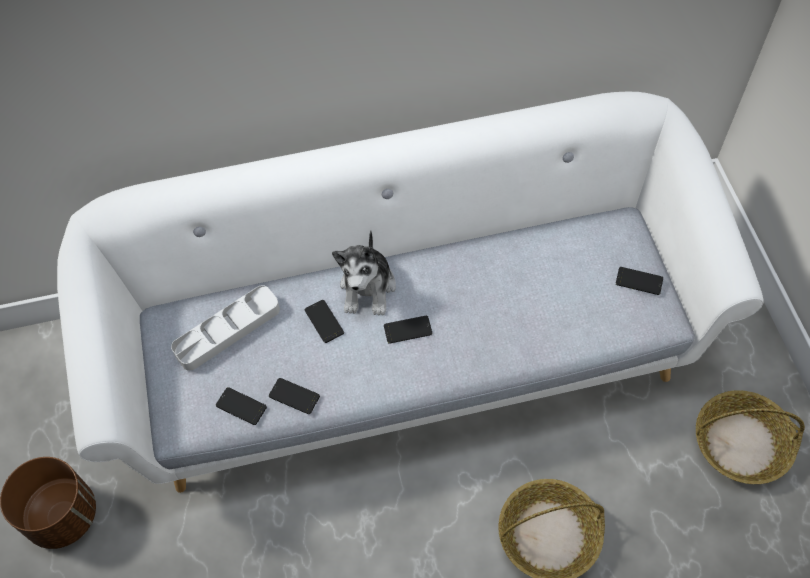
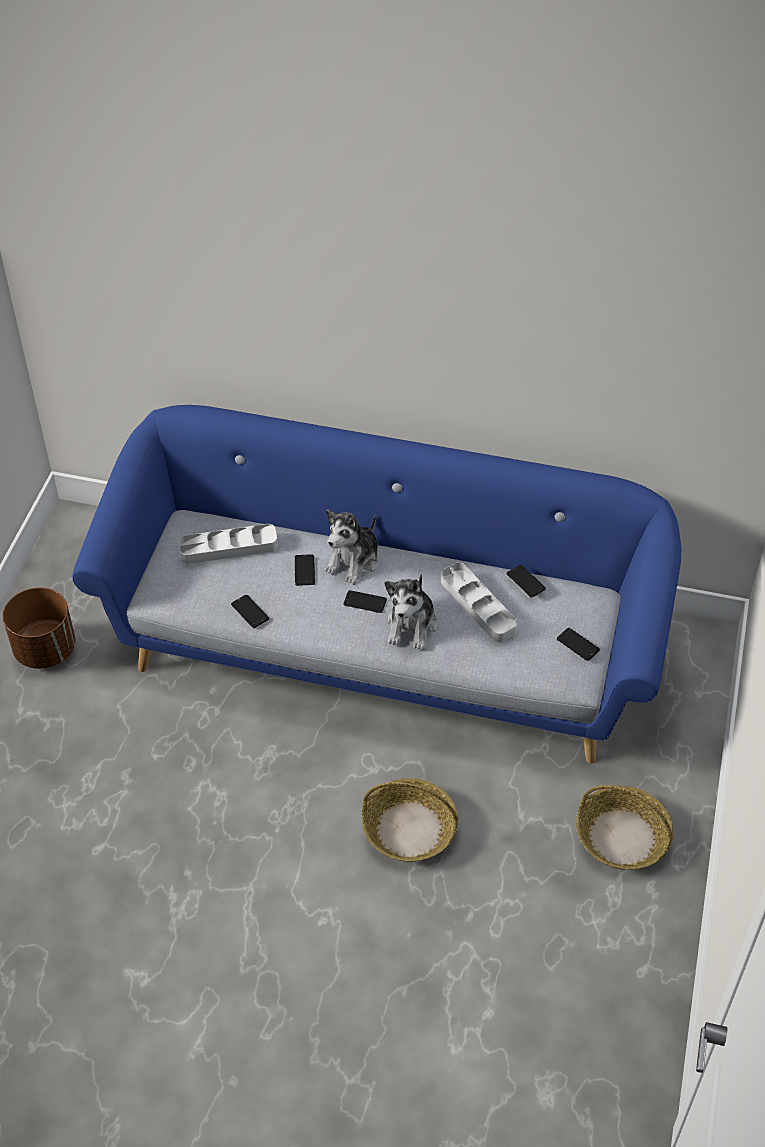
camera: 25 degrees right, 10 degrees down
(241, 406) = (207, 602): phone -> phone (525, 581)
(407, 349) = (382, 645): white sofa -> blue sofa
(470, 334) = (412, 625): none -> plush toy
(521, 282) = (478, 606): none -> grey tray

